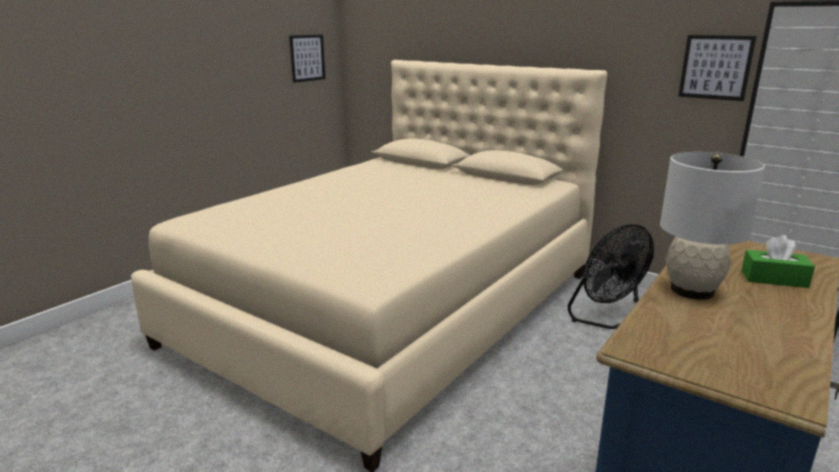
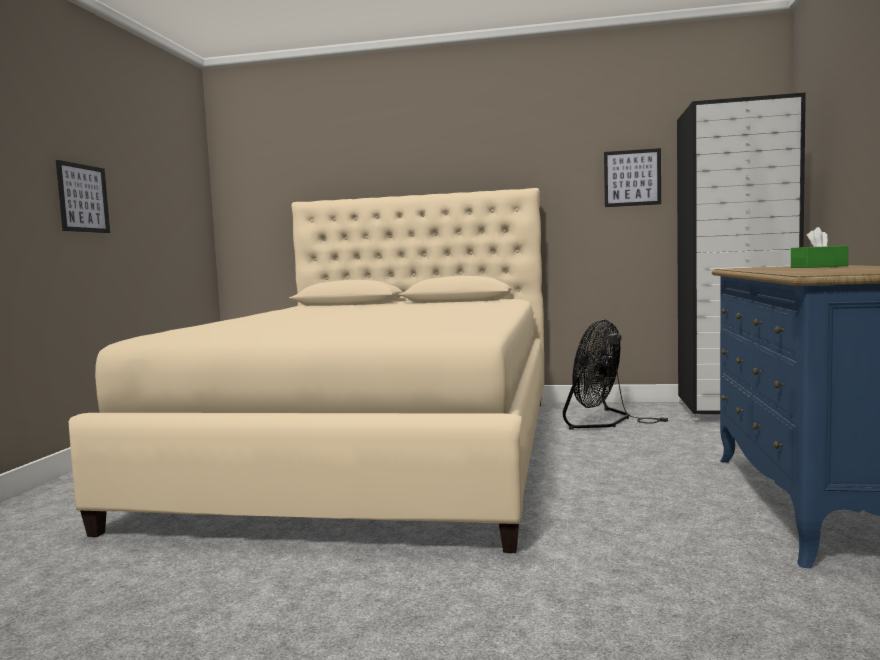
camera: 25 degrees left, 15 degrees down
(307, 58) = (183, 204): picture -> picture (83, 198)
(692, 290) = (783, 270): white table lamp -> none

